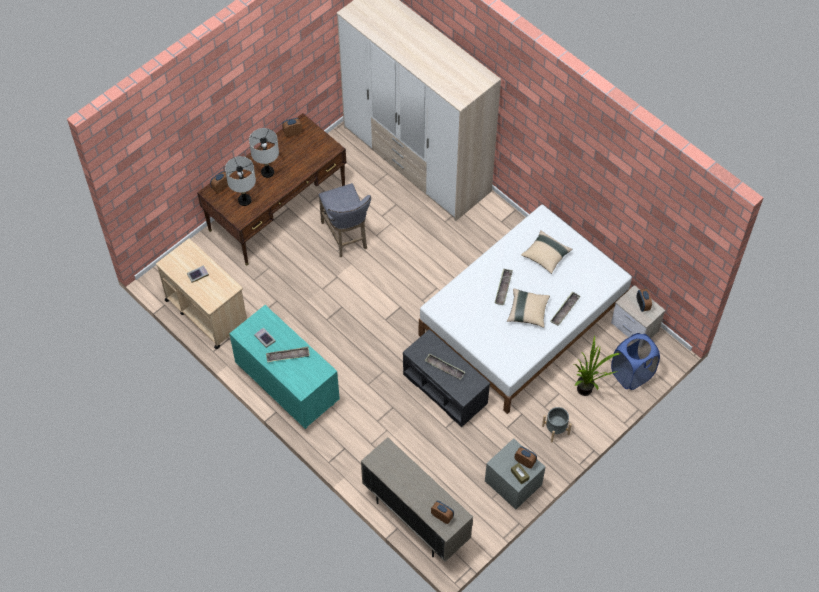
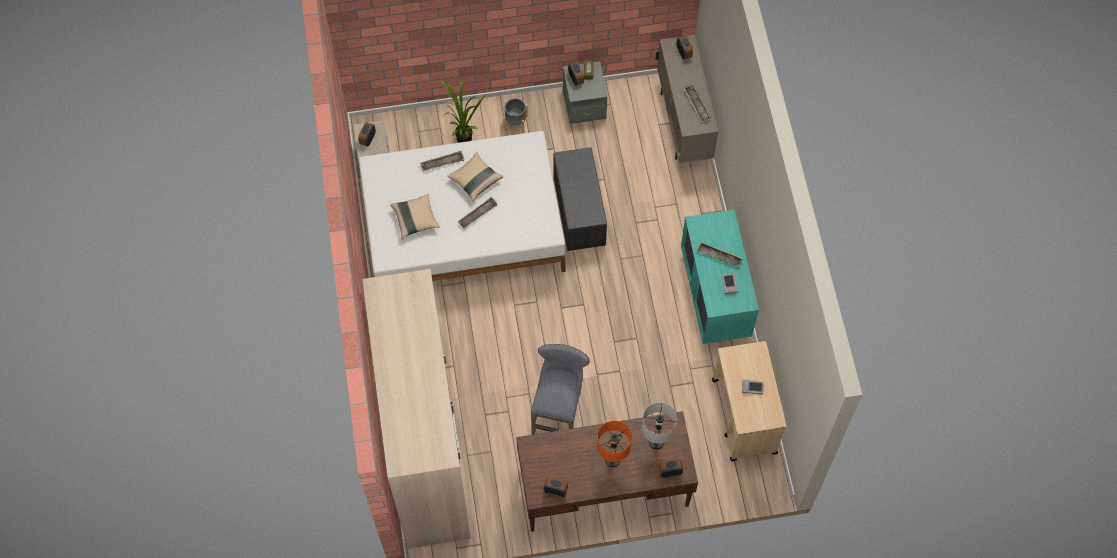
camera: 145 degrees left, 5 degrees up
(267, 172) = (612, 459): grey table lamp -> orange table lamp
(444, 368) = (581, 187): tray -> tray (697, 105)
(631, 374) = (414, 127): blue laundry basket -> none

